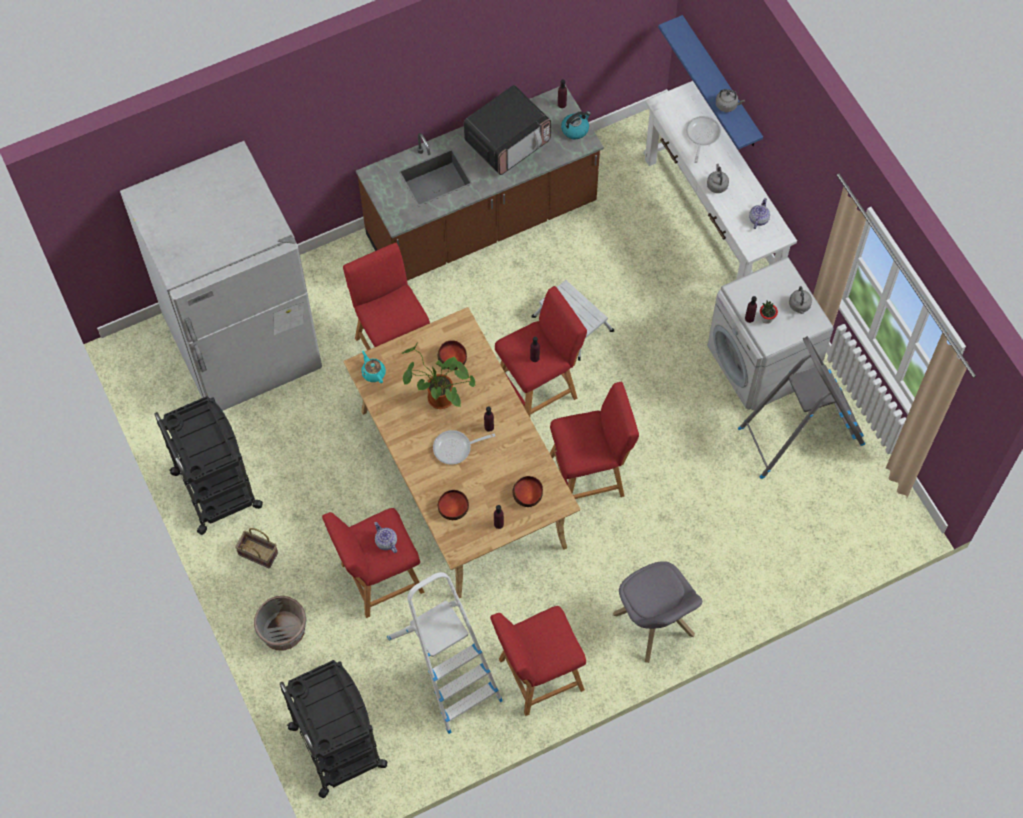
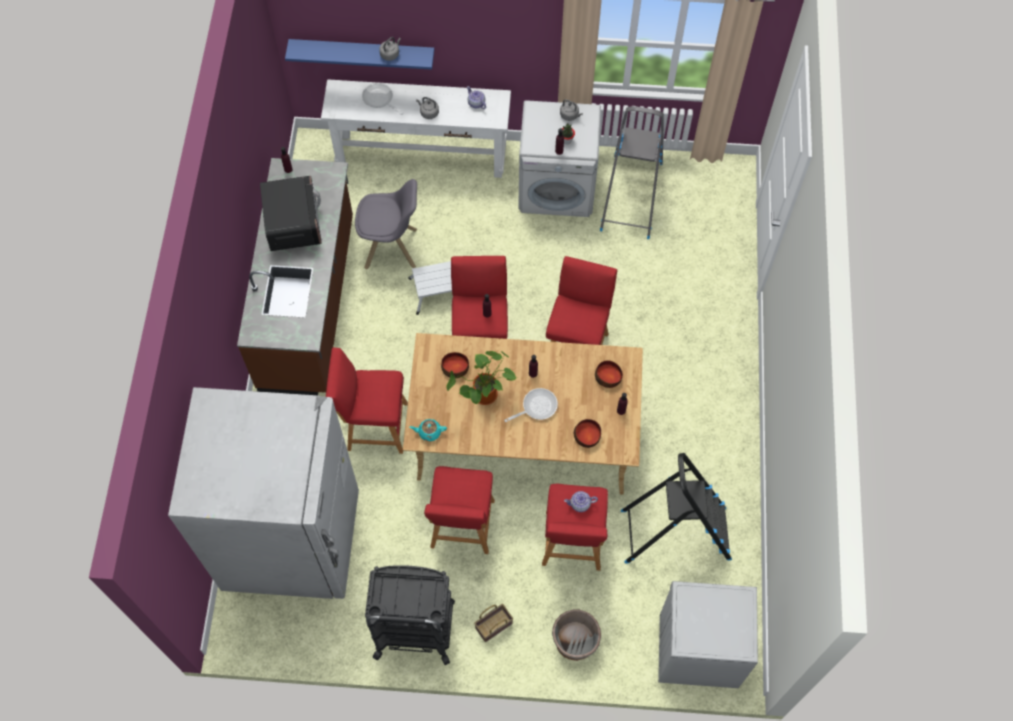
camera: 60 degrees left, 0 degrees up
(338, 746) = (698, 648): black cart -> white washing machine
(445, 669) = (676, 534): white step ladder -> black step ladder
(456, 448) = (536, 407): frying pan -> frying pan turned 135 degrees counterclockwise
(537, 676) = (719, 471): red stool -> red stool (462, 527)
(575, 129) = (317, 172): kettle -> none
(654, 624) = (723, 370): grey chair -> grey chair (391, 248)

